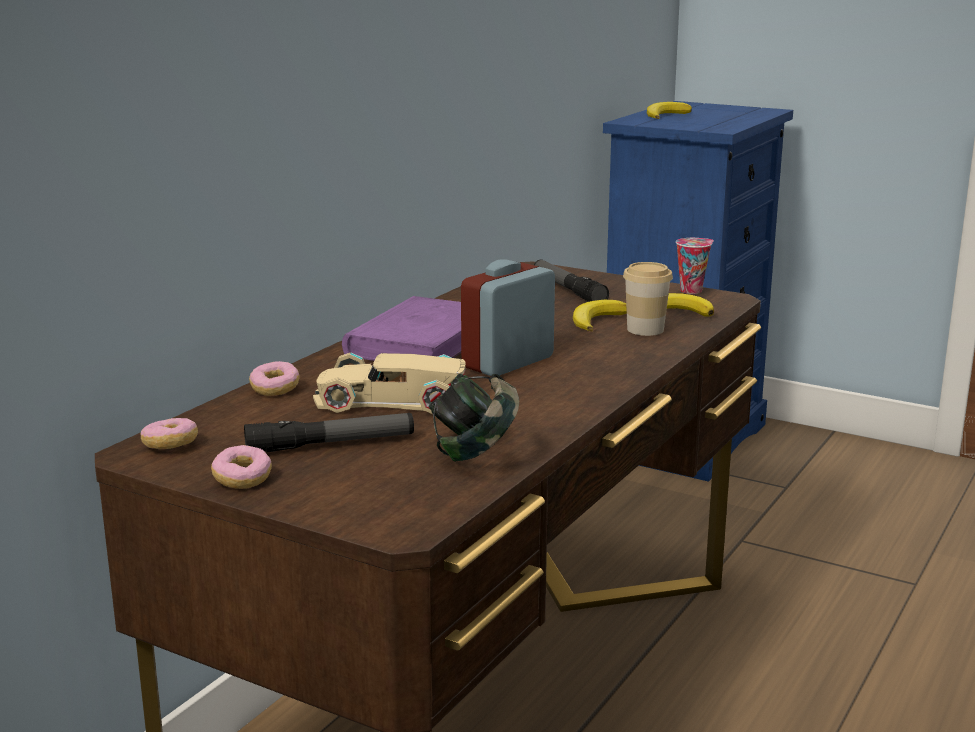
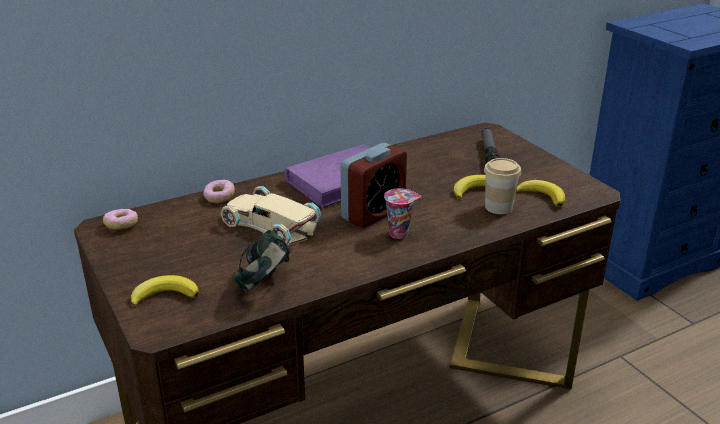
camera: 30 degrees right, 10 degrees up
(242, 479) = (125, 263): donut -> none
(330, 444) = (197, 251): flashlight -> none
(508, 362) = (373, 213): alarm clock -> alarm clock turned 150 degrees clockwise
(665, 115) = (669, 20): banana -> banana (165, 295)
(692, 290) = (578, 178): cup -> cup (400, 233)

